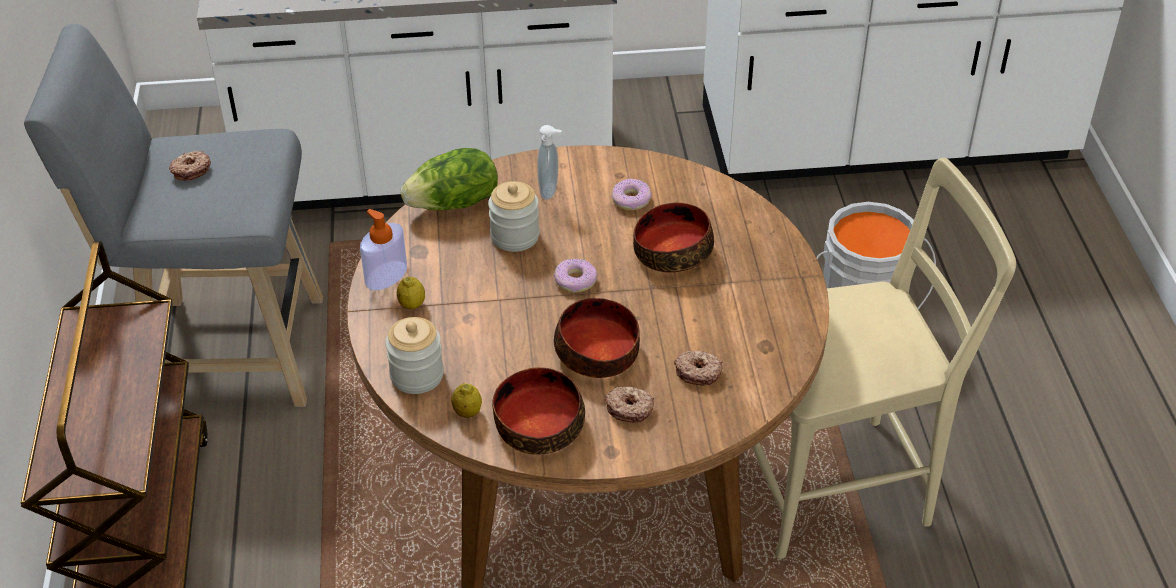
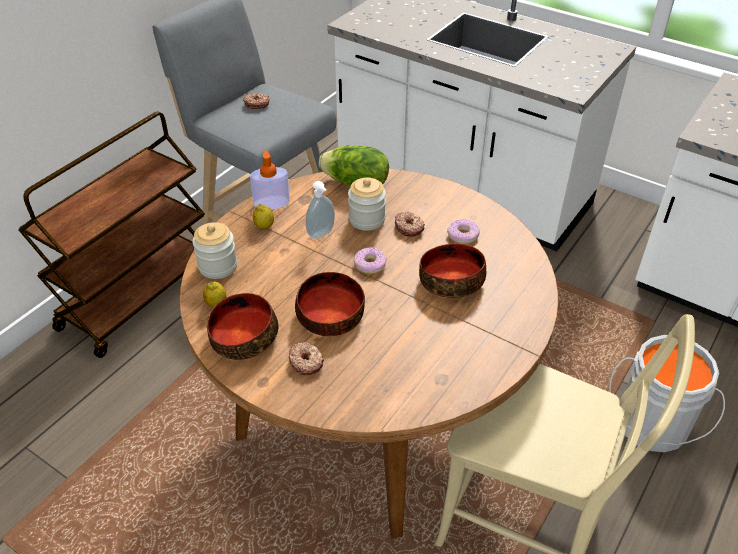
camera: 40 degrees right, 0 degrees up
(550, 191) = (419, 205): soap dispenser -> soap dispenser (322, 234)
(698, 372) = (376, 367): donut -> donut (409, 227)

